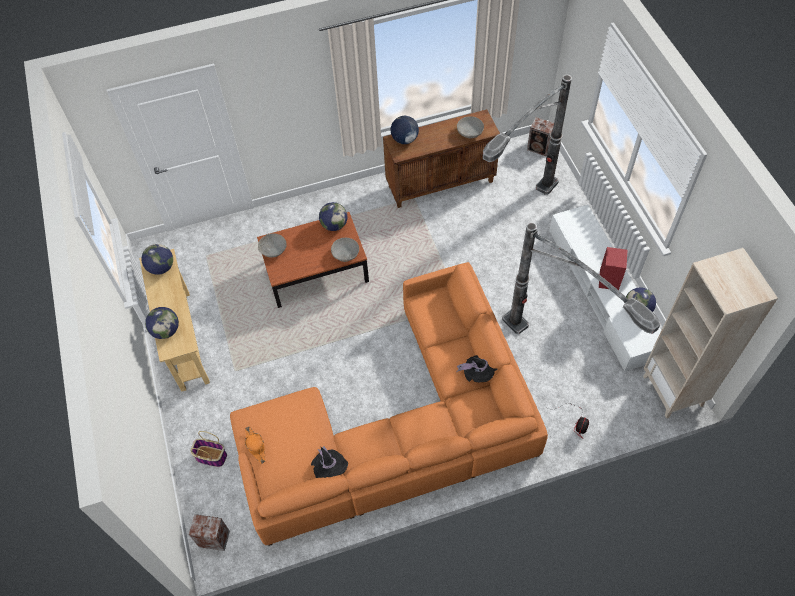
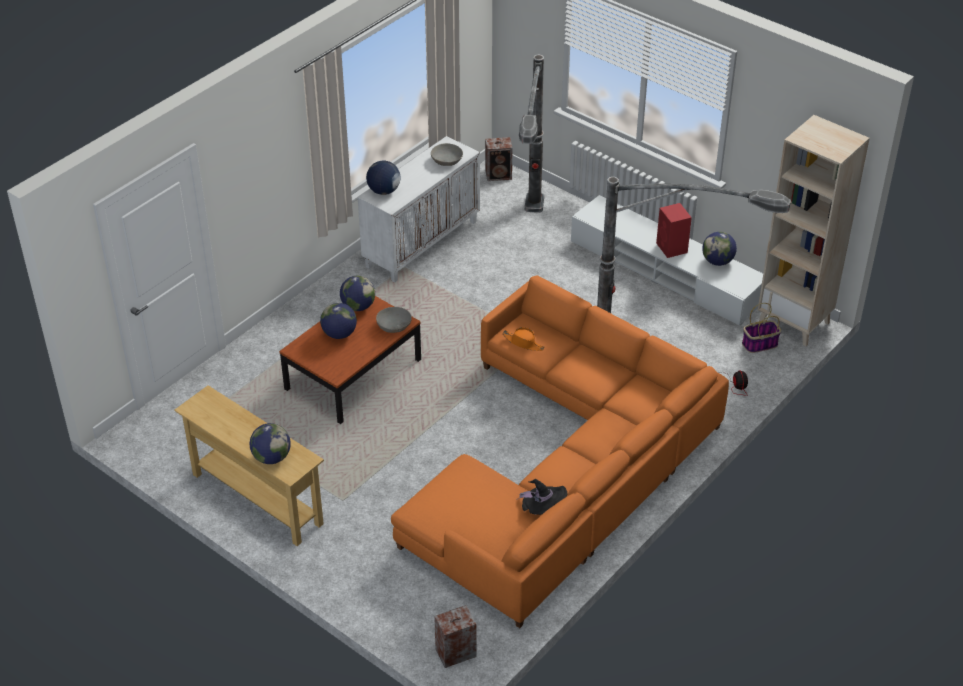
camera: 35 degrees left, 15 degrees down
(161, 268) = (210, 407): globe -> globe (339, 334)
(210, 456) = (385, 586): basket -> basket (759, 344)
(255, 446) = (448, 527): orange hat -> orange hat (523, 343)
(273, 250) = (309, 354): grey bowl -> none
(441, 183) = (422, 243): brown cabinet -> white cabinet
(479, 372) = (618, 368): black hat -> none

